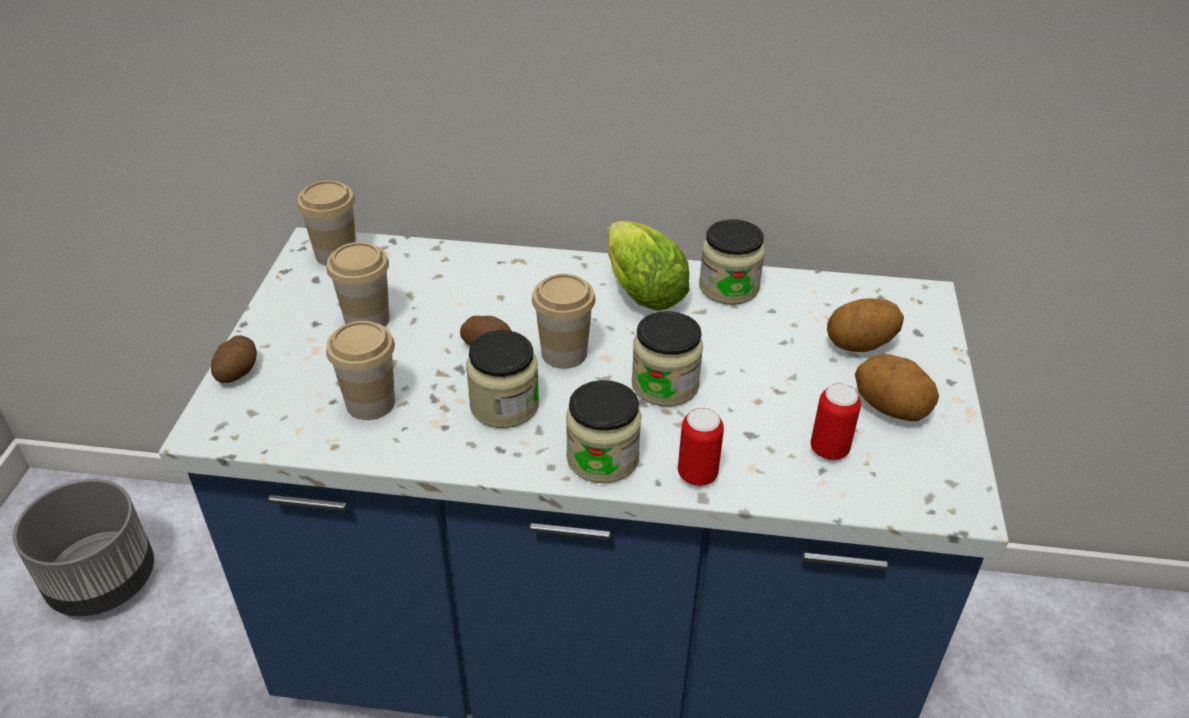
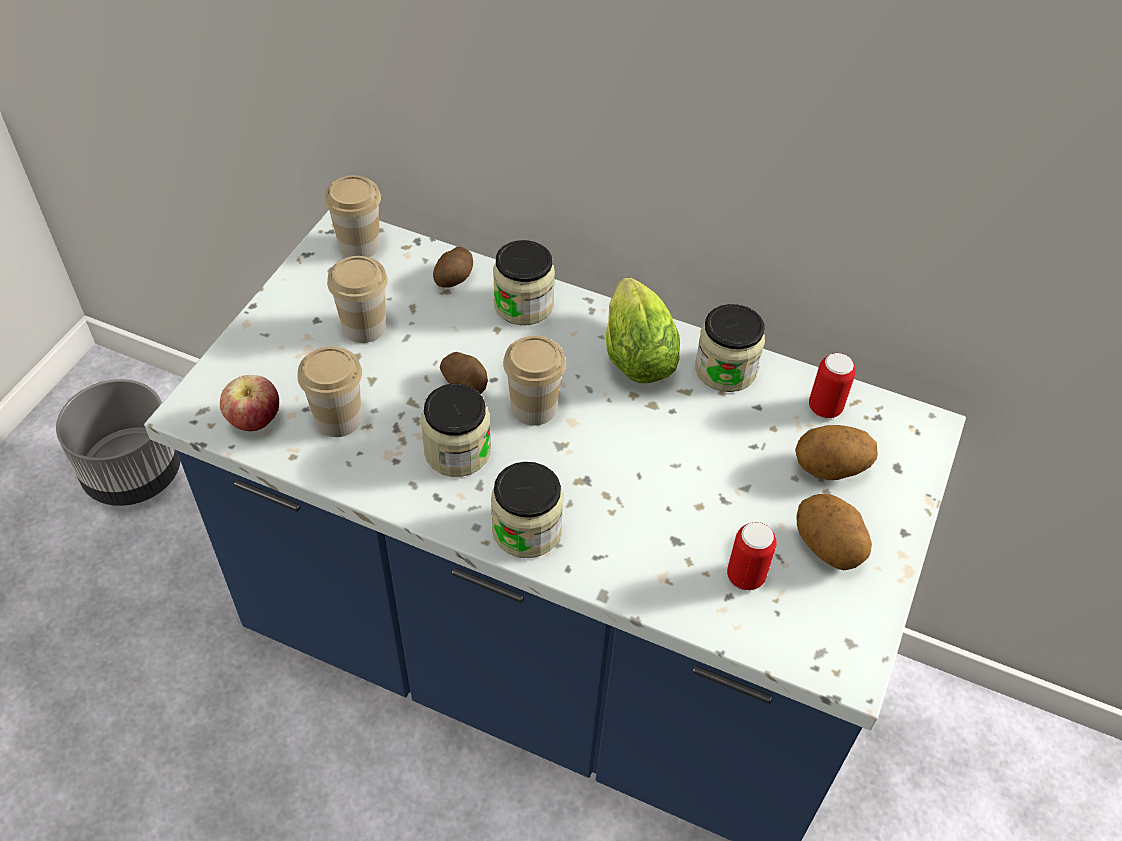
camera: 15 degrees right, 10 degrees up
(238, 372) = (233, 357): potato -> potato (454, 278)
(282, 423) = (255, 421): none -> apple
(665, 385) = (616, 466): jar -> jar (523, 305)
(697, 474) = (607, 570): can -> can (825, 408)

